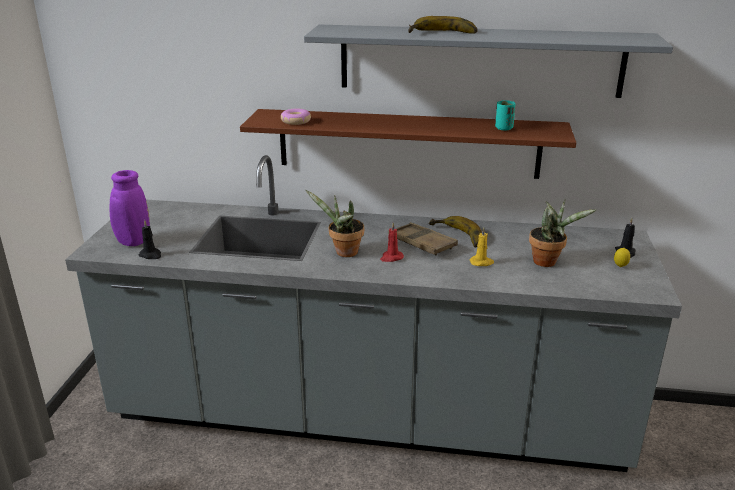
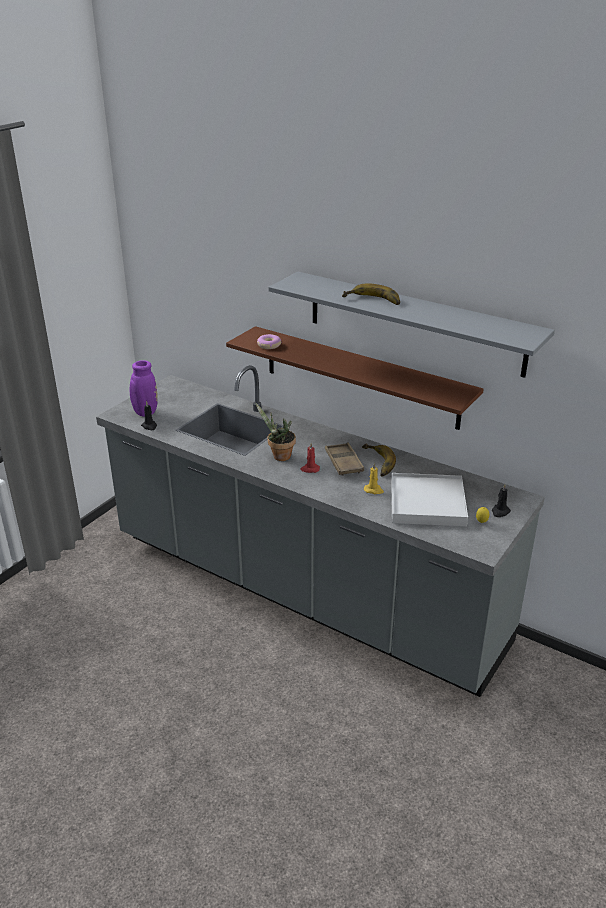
camera: 25 degrees right, 5 degrees up
(503, 128) = (419, 384): turquoise cup -> none
(548, 261) = (427, 503): potted plant -> white tray

